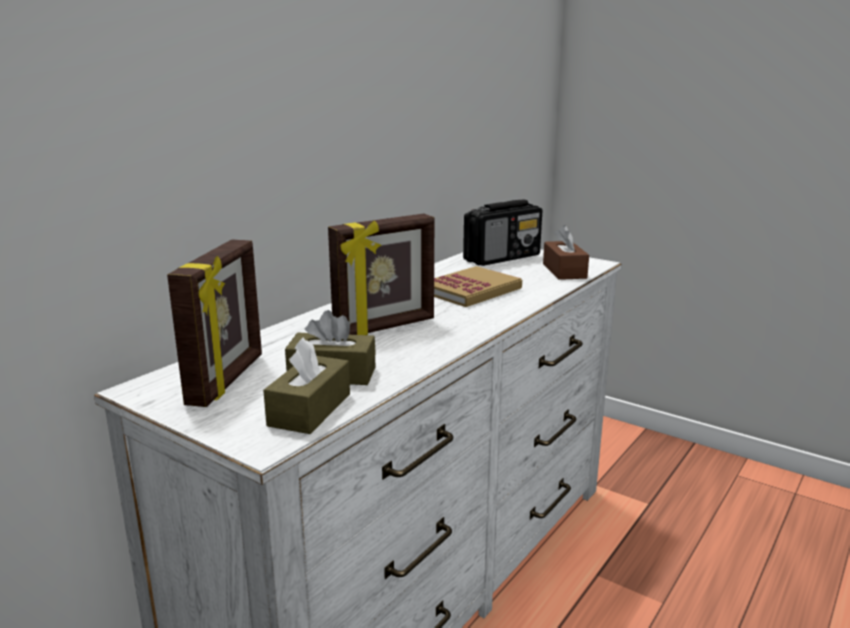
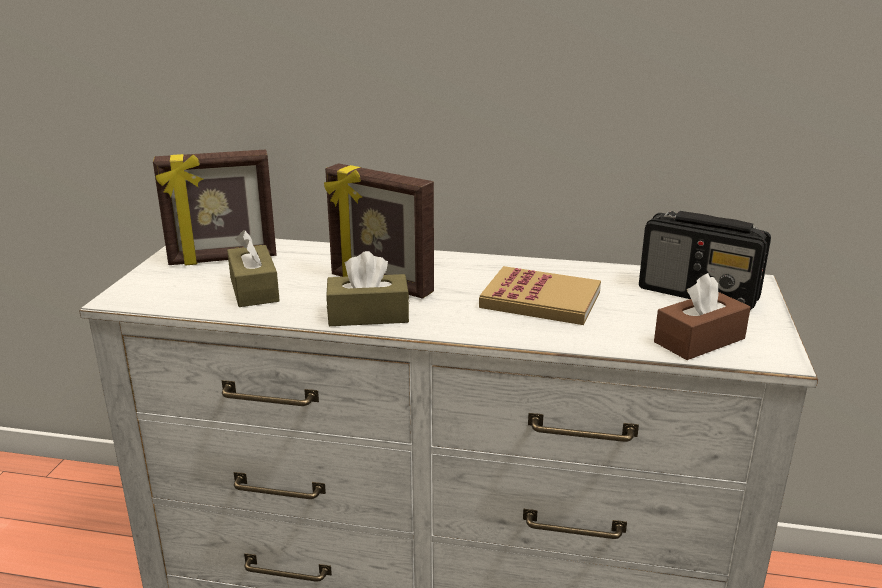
camera: 65 degrees right, 5 degrees up
(310, 410) = (181, 298): brown tissue box -> brown tissue box (368, 315)

